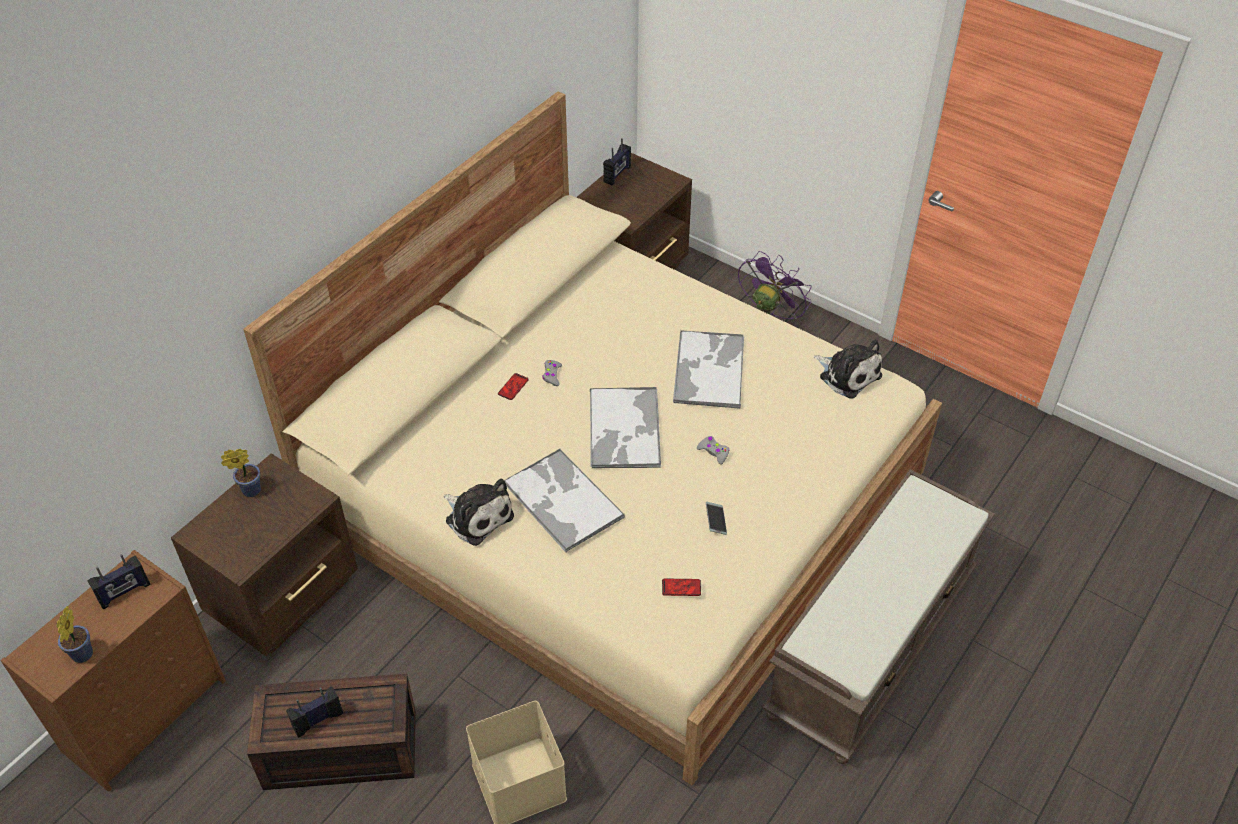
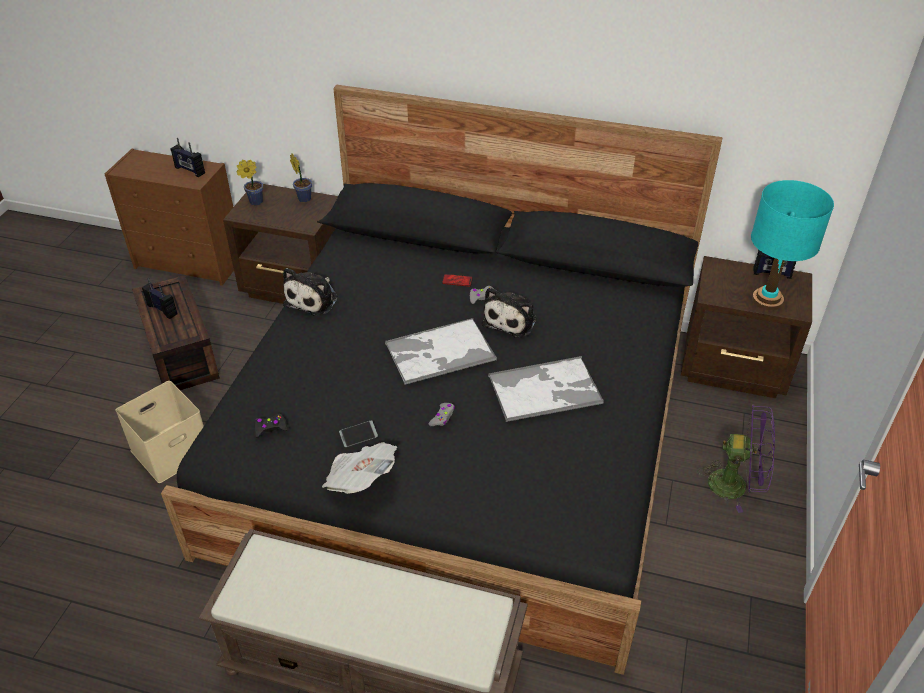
camera: 70 degrees right, 5 degrees down
(81, 657) = (138, 172): potted plant -> potted plant (254, 202)
(562, 500) = (343, 336): tray -> none
(618, 498) = (463, 433): beige bed -> black bed
(651, 192) = (767, 300): none -> turquoise table lamp
(681, 587) = (270, 428): phone -> black game controller
(773, 531) = (360, 480): none -> newspaper
(847, 374) = (603, 497): plush toy -> plush toy (511, 320)

